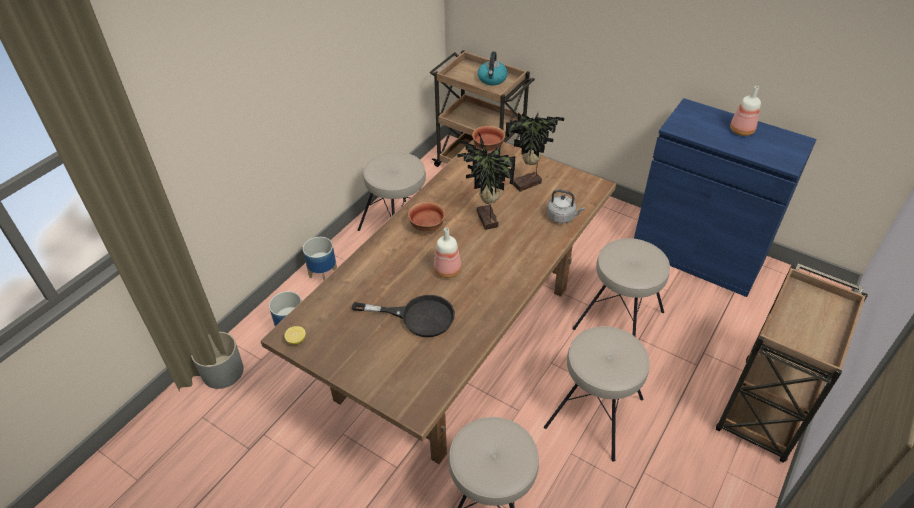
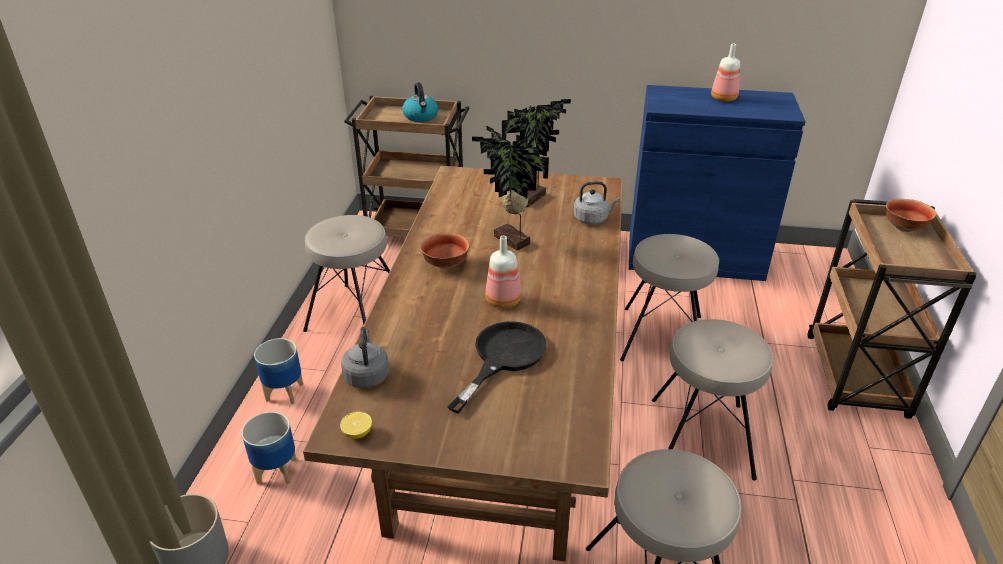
camera: 25 degrees left, 10 degrees down
(325, 300) = (366, 375): none -> grey kettle
(417, 316) = (503, 357): black frying pan -> black frying pan turned 45 degrees counterclockwise
(487, 147) = (460, 176): bowl -> bowl (903, 227)

